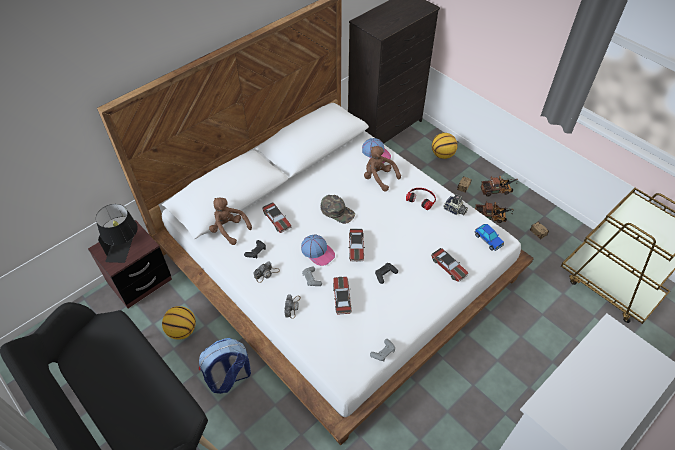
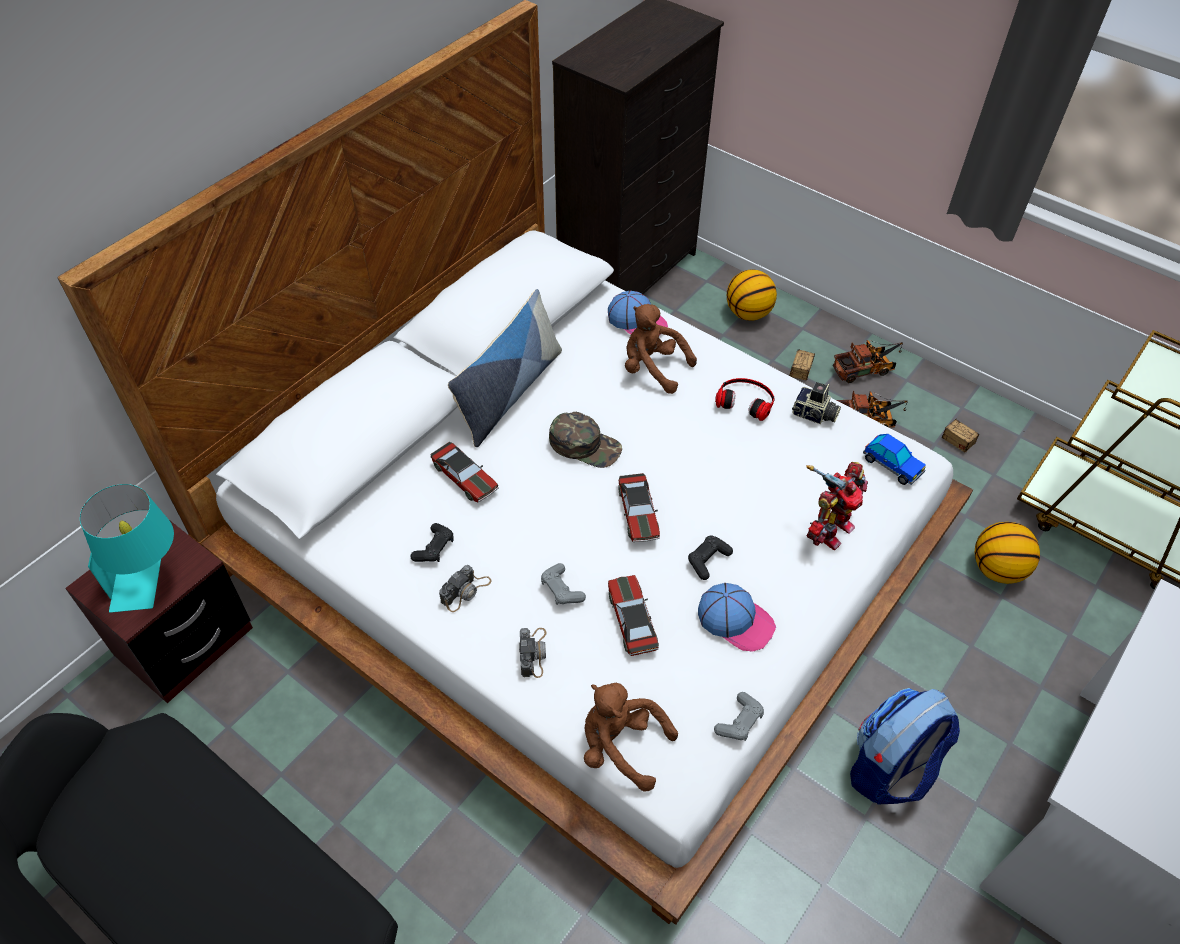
camera: 10 degrees left, 0 degrees up
(126, 250) = (151, 580): black table lamp -> turquoise table lamp
(182, 330) = (293, 732): basketball -> basketball (996, 569)
(229, 229) = (368, 509): brown plush toy -> brown plush toy (620, 746)
(229, 377) = (410, 818): backpack -> backpack (889, 769)
(306, 182) = (509, 392): none -> pillow
(318, 252) = (563, 532): cap -> cap (736, 620)
(449, 267) = (829, 529): toy car -> toy robot

